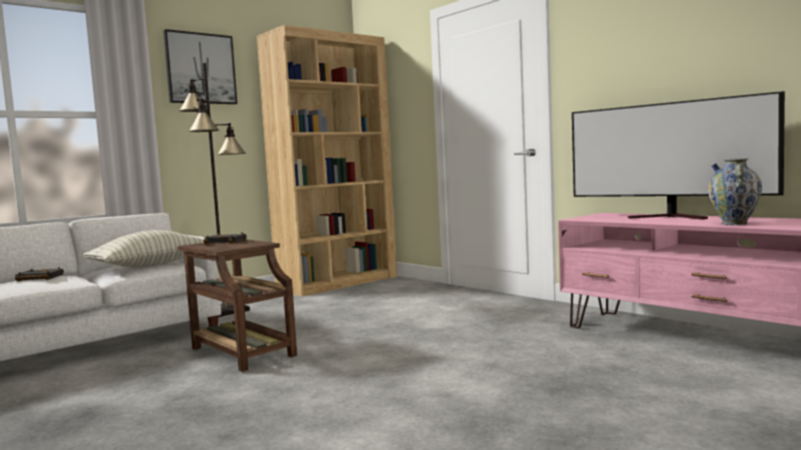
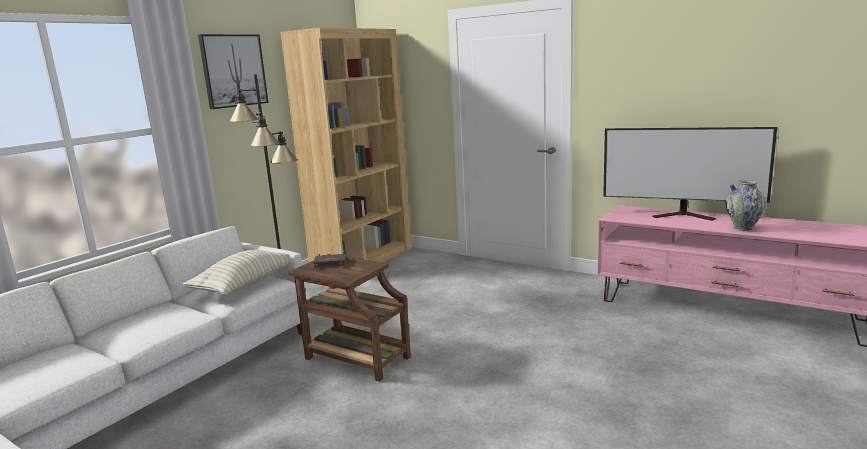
camera: 15 degrees left, 10 degrees up
(38, 278) = (153, 317): black book -> none

